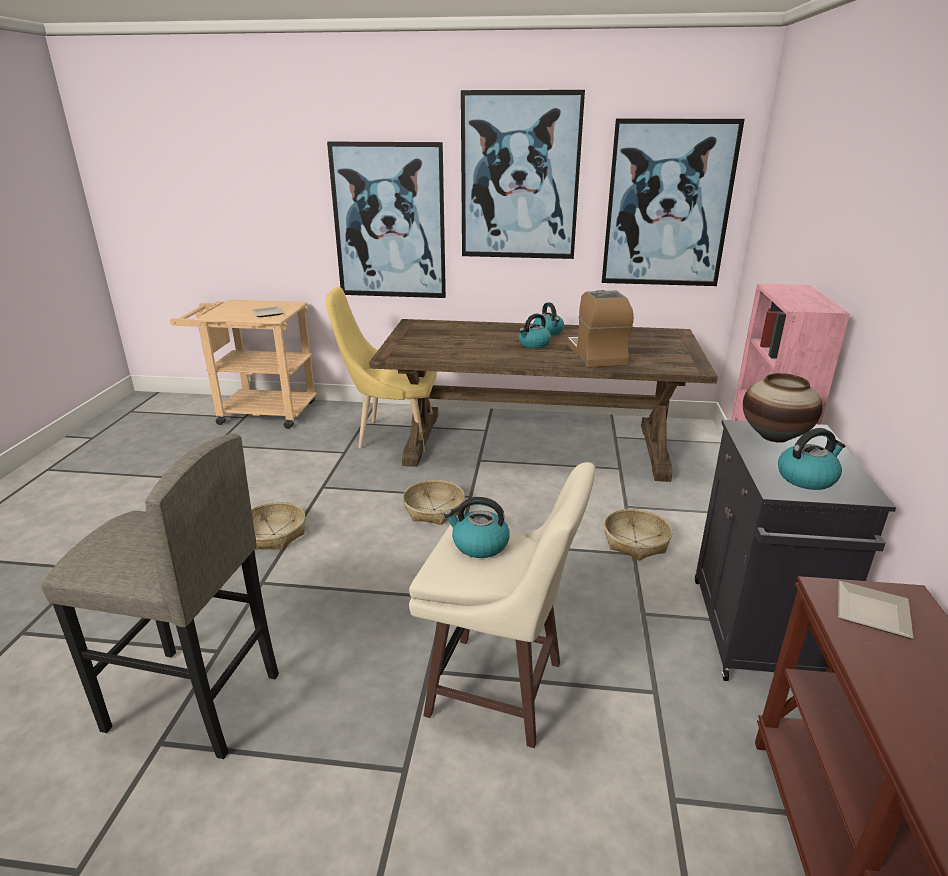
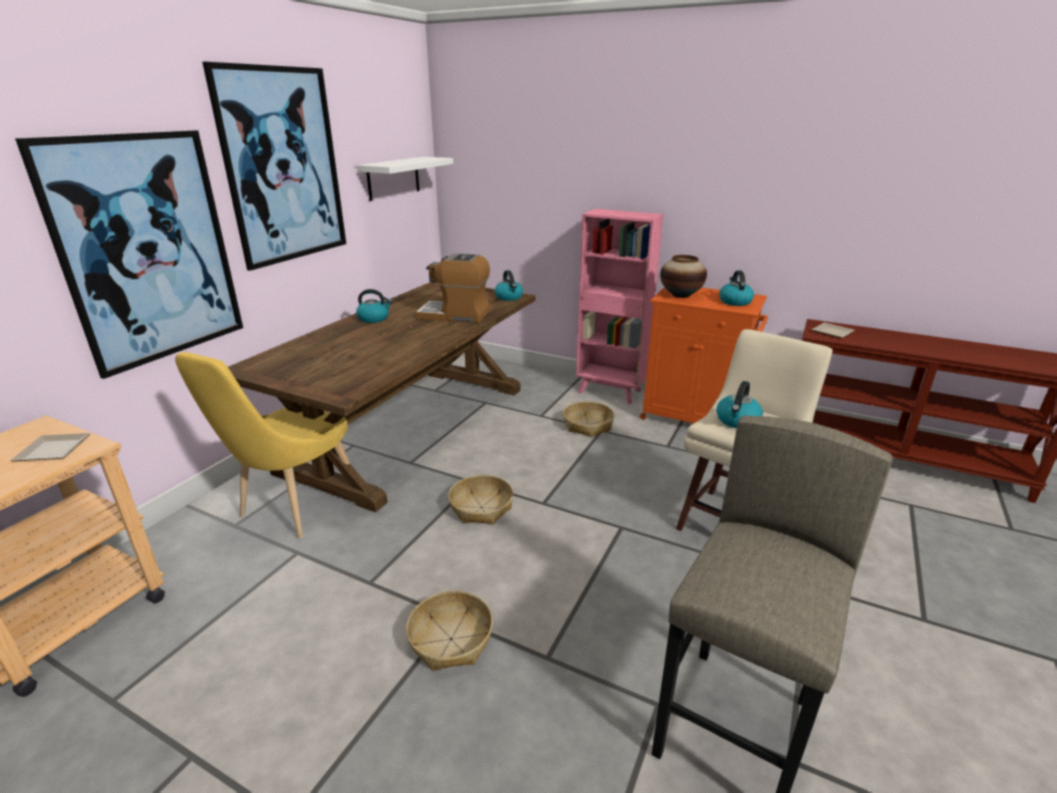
camera: 70 degrees left, 0 degrees up
(534, 344) = (399, 329): kettle -> kettle (509, 297)
(668, 205) = (393, 178): picture -> white shelf
(756, 633) = (695, 416): black cabinet -> orange cabinet

